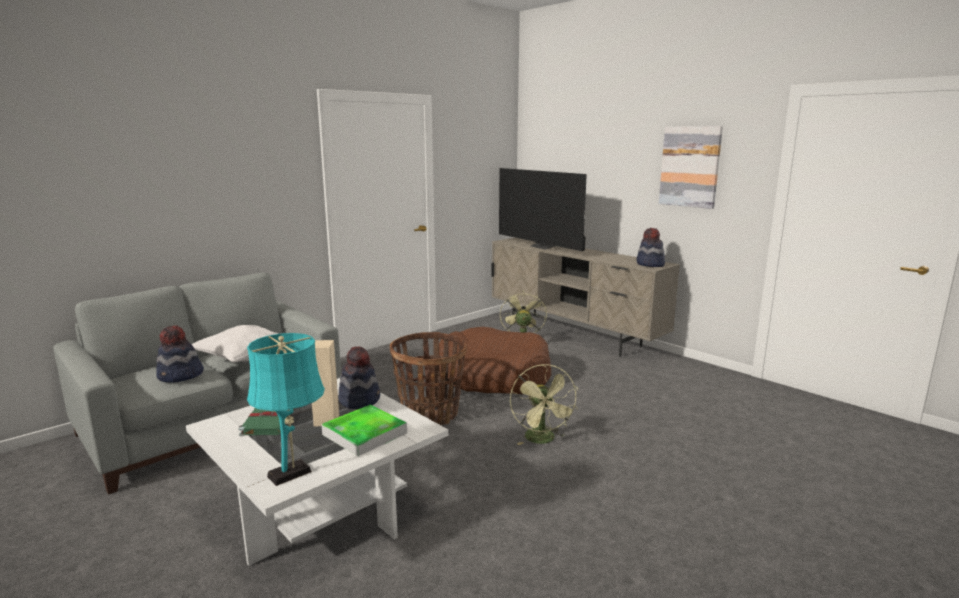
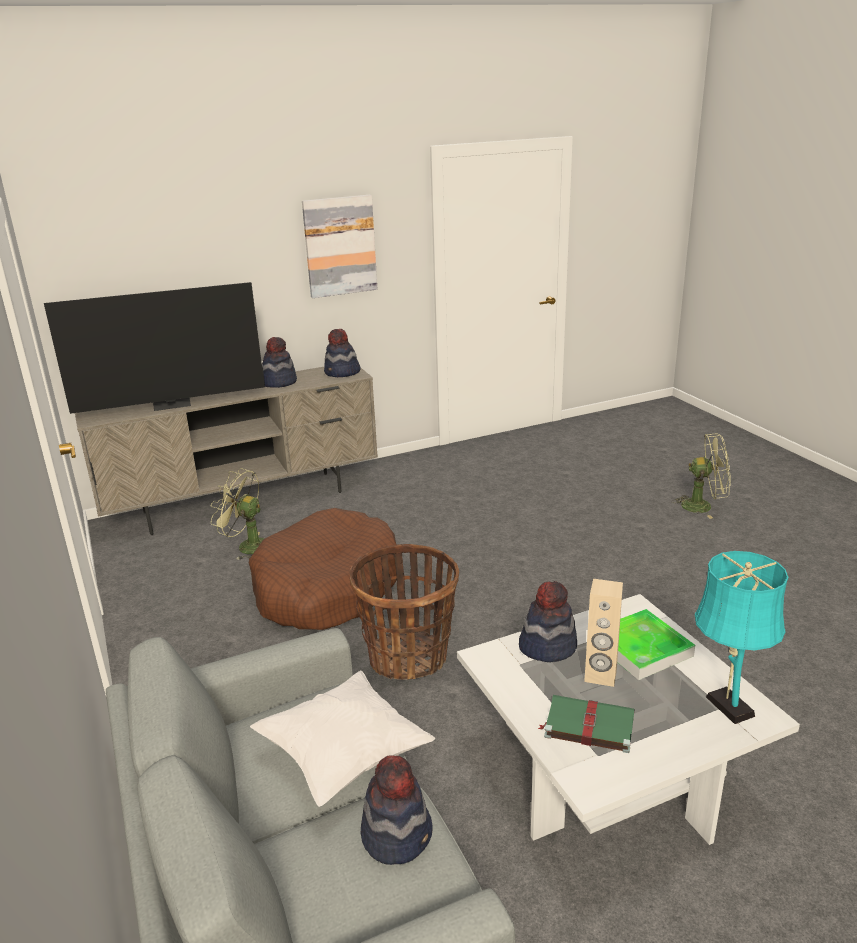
camera: 70 degrees left, 10 degrees up
(543, 440) = (514, 588): green fan -> green fan (703, 506)
(608, 256) = (279, 382): none -> hat

